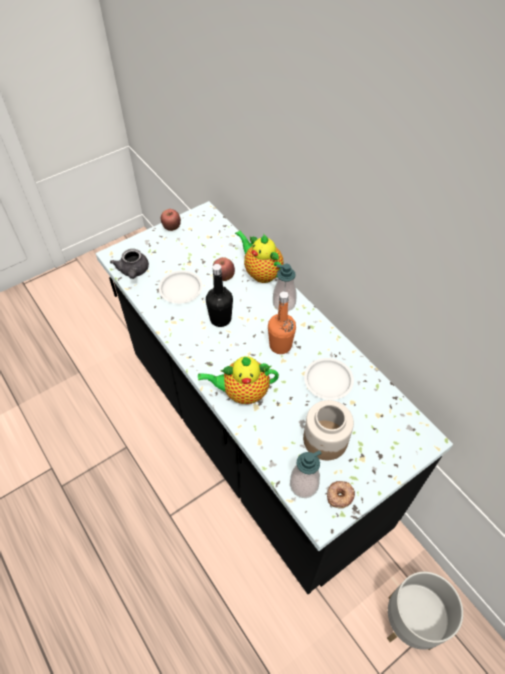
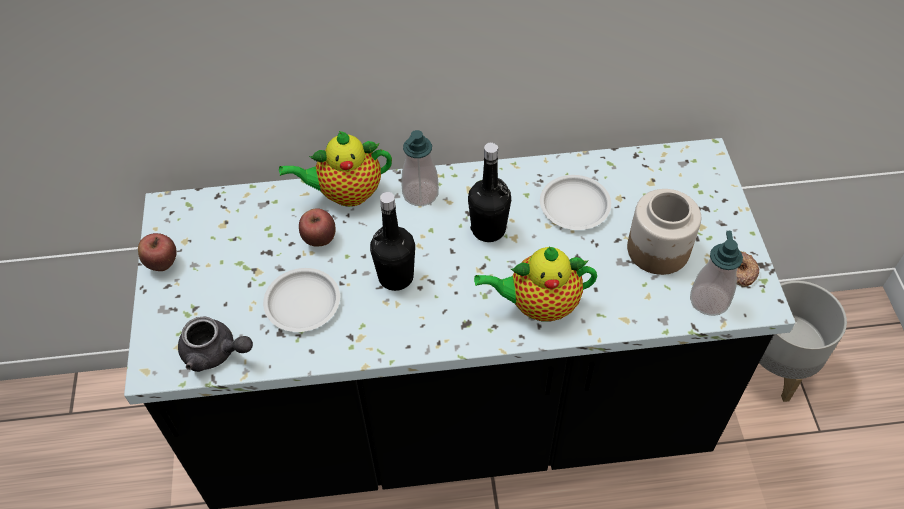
camera: 60 degrees left, 0 degrees up
(242, 392) = (538, 305): teapot -> teapot turned 60 degrees clockwise
(280, 345) = (488, 229): orange bottle -> black bottle

